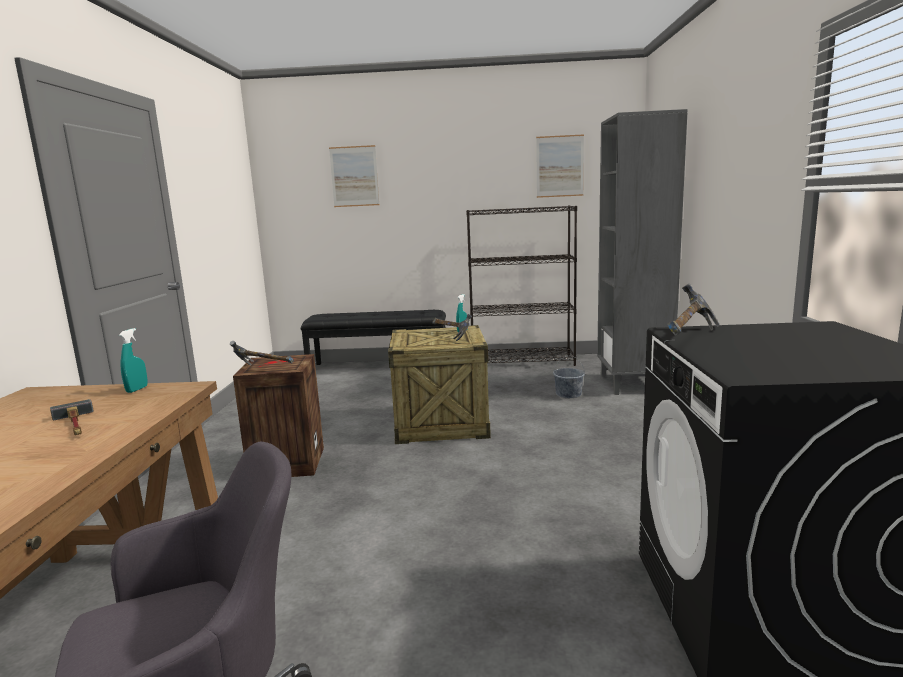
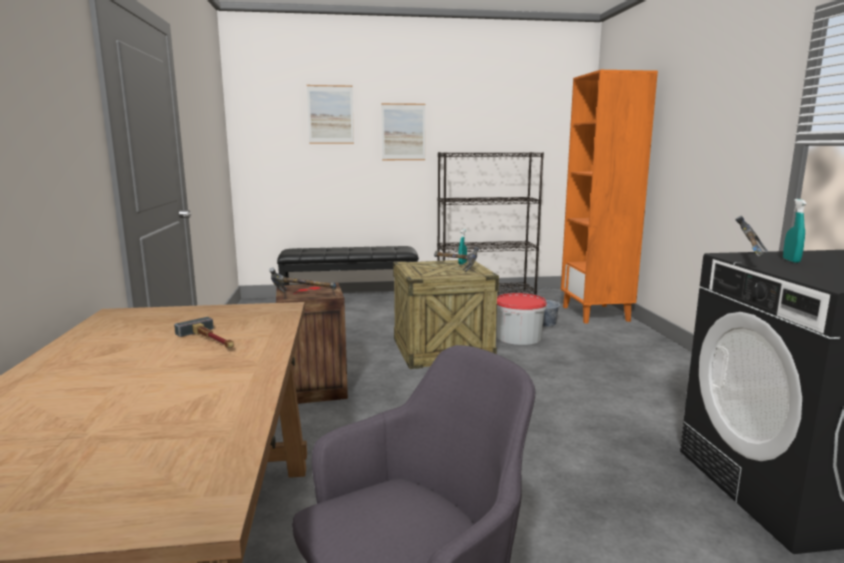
camera: 10 degrees left, 0 degrees up
(137, 389) = (231, 309): turquoise spray bottle -> turquoise spray bottle (791, 260)
(531, 410) = (519, 337): none -> bucket
(559, 166) = (523, 115): picture -> picture (403, 132)
(634, 384) = (596, 314): grey bookcase -> orange bookcase

